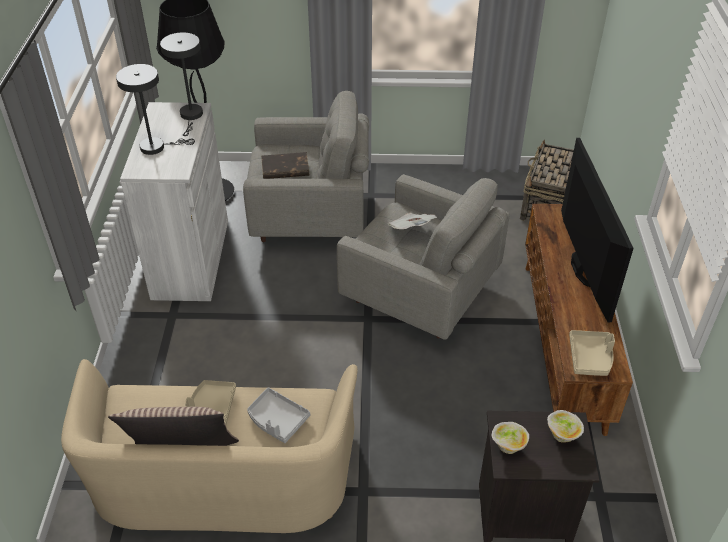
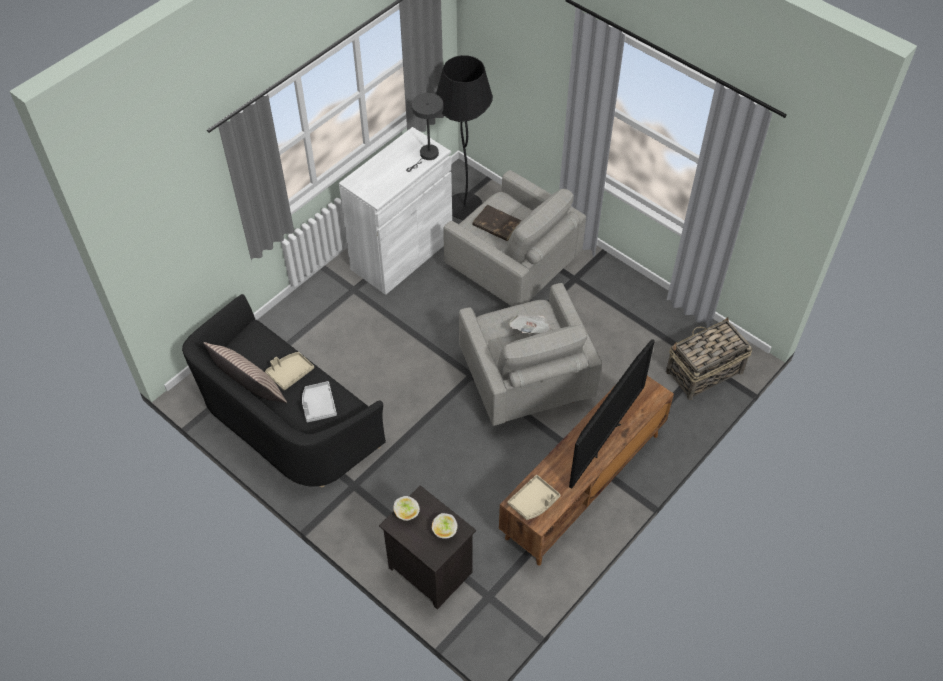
camera: 40 degrees right, 10 degrees up
(157, 147) = (382, 170): grey table lamp -> none
(221, 479) = (286, 419): beige sofa -> black sofa

